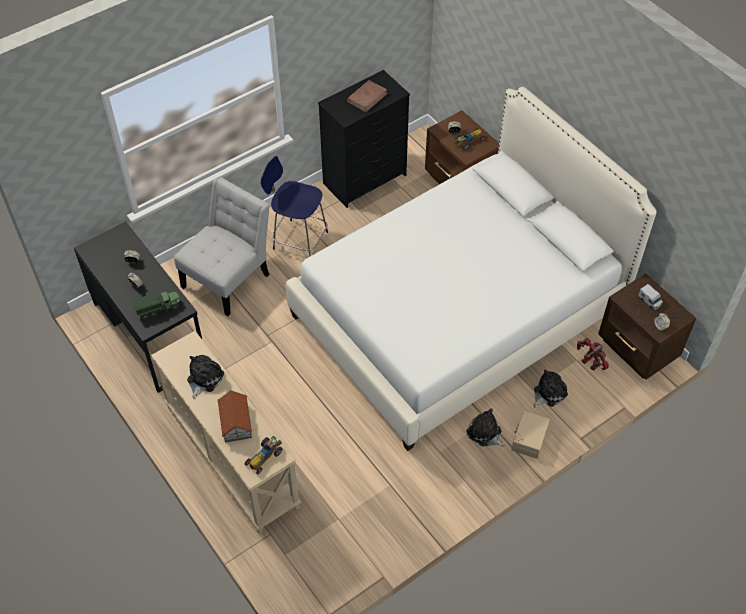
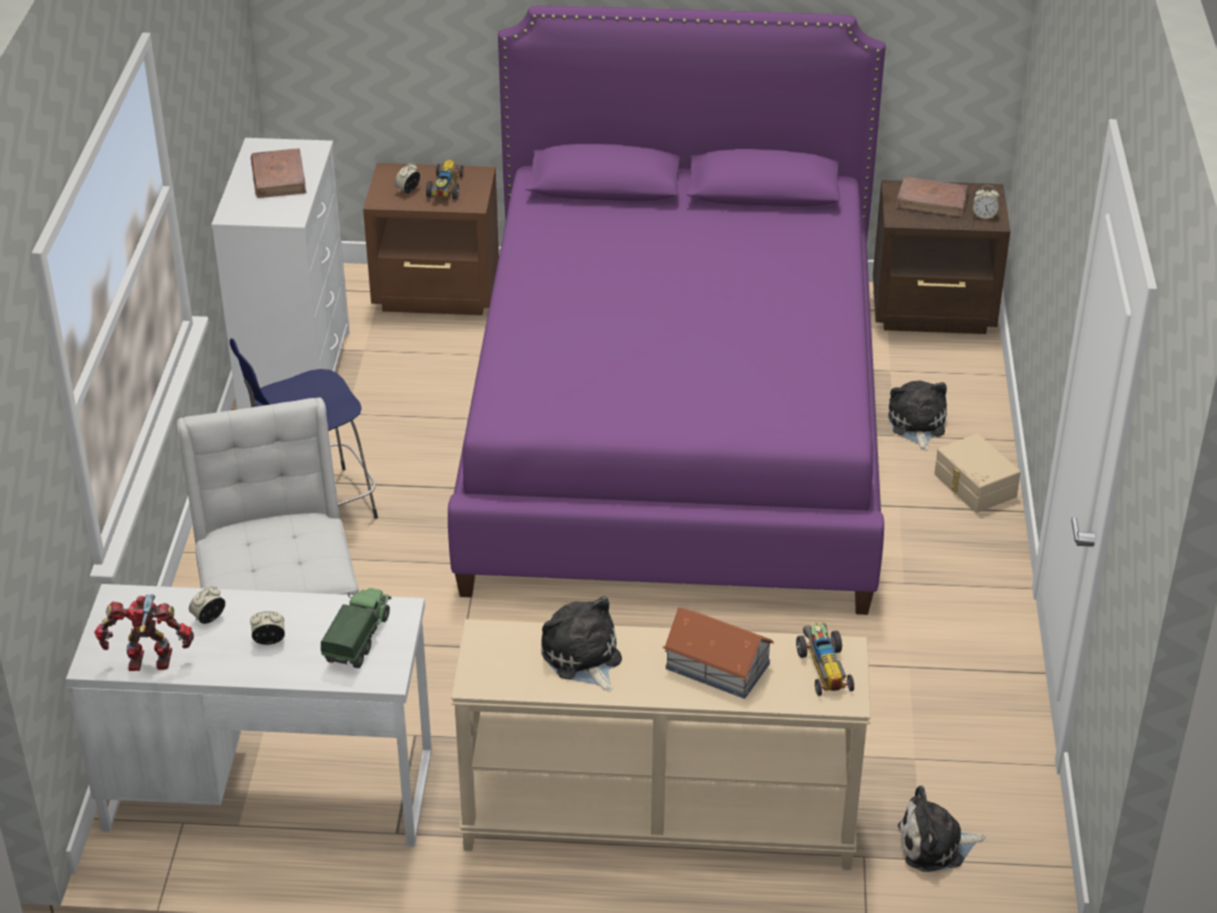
camera: 50 degrees left, 15 degrees down
(149, 333) = (269, 788): black desk -> white desk
(365, 179) = (295, 374): black dresser -> white dresser
(458, 313) = (675, 427): white bed -> purple bed
(485, 433) = (920, 521): plush toy -> plush toy (935, 845)
(590, 364) = (910, 362): toy robot -> toy robot (150, 663)
(649, 301) = (932, 201): toy truck -> brown book

